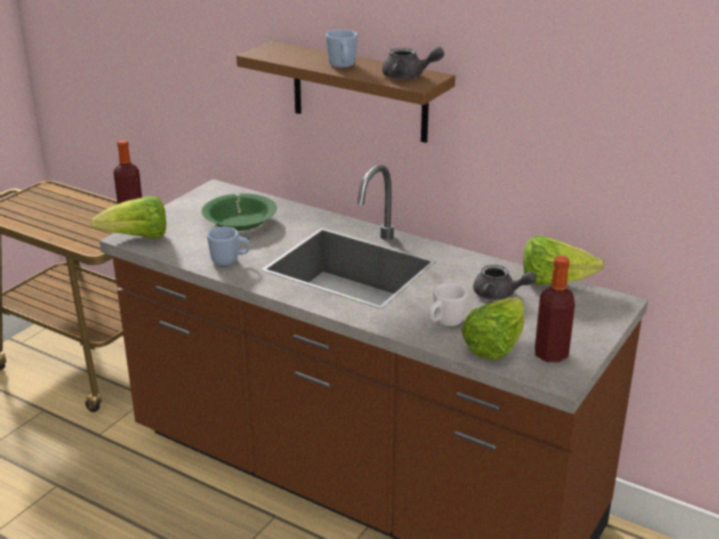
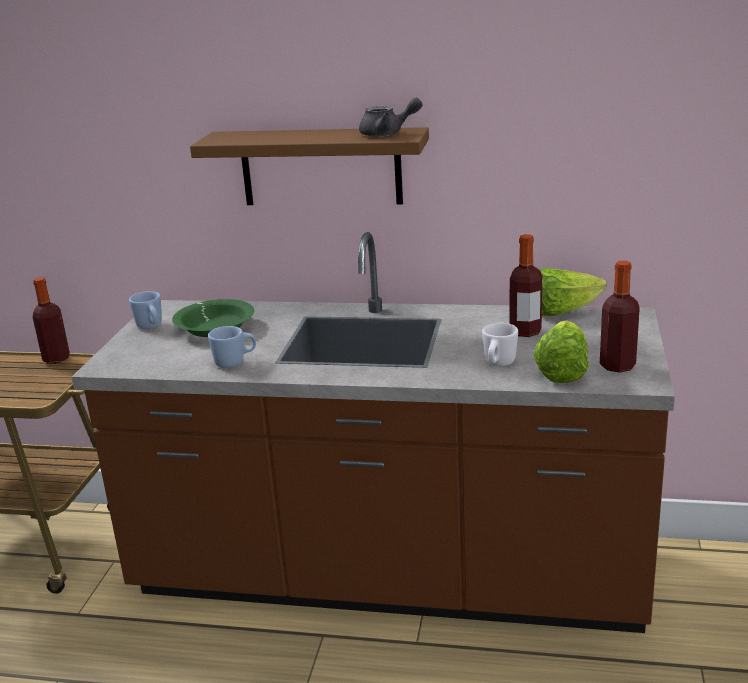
camera: 20 degrees left, 5 degrees down
(137, 238) = (114, 365): lettuce -> none
(342, 66) = (313, 137): blue mug -> blue mug (151, 327)
(499, 295) = (525, 332): grey teapot -> bottle

